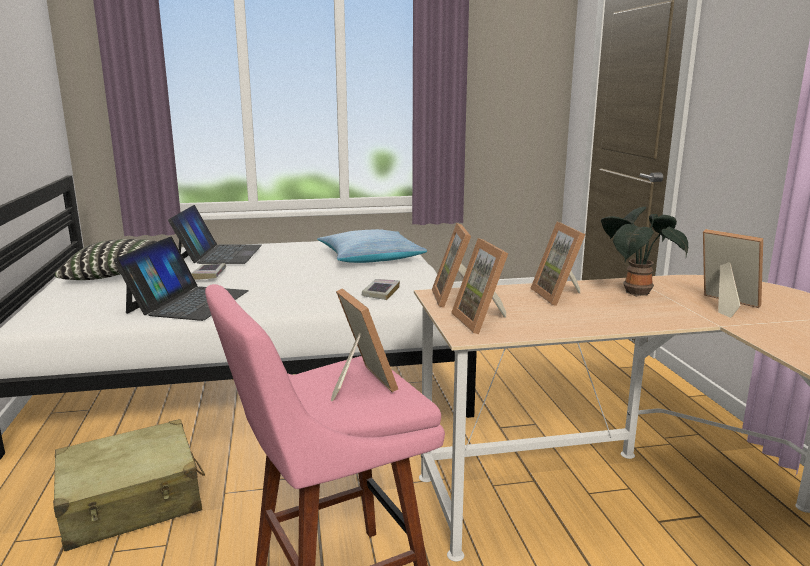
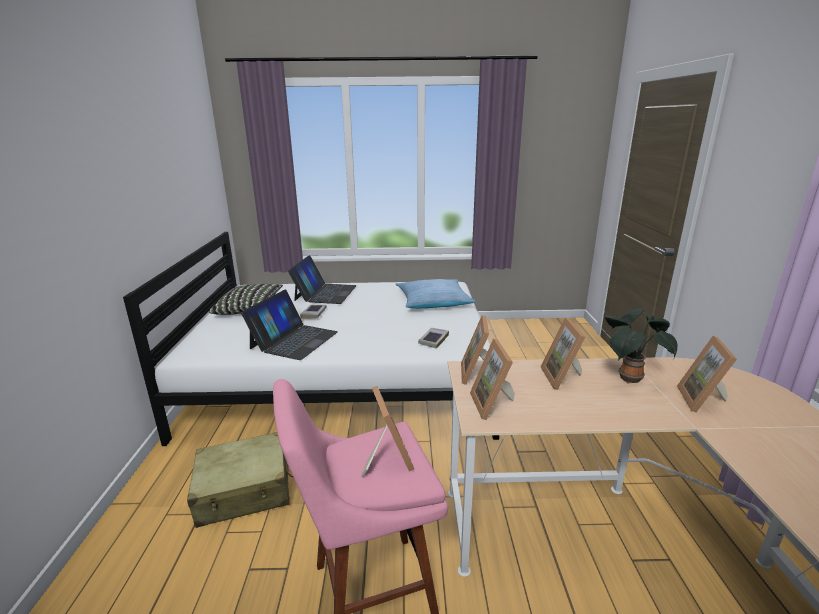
camera: 10 degrees right, 5 degrees up
(723, 305) = (704, 401): picture frame -> picture frame turned 135 degrees counterclockwise

